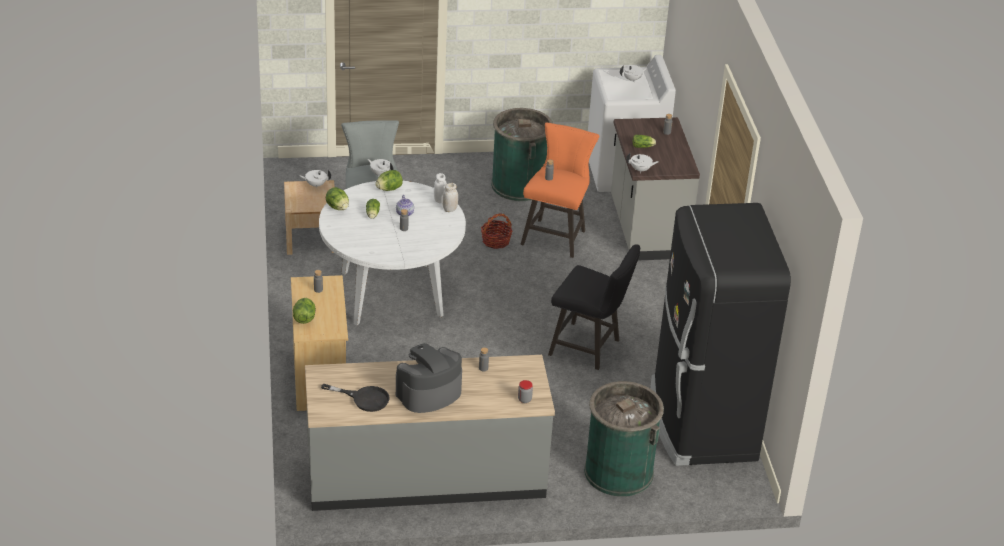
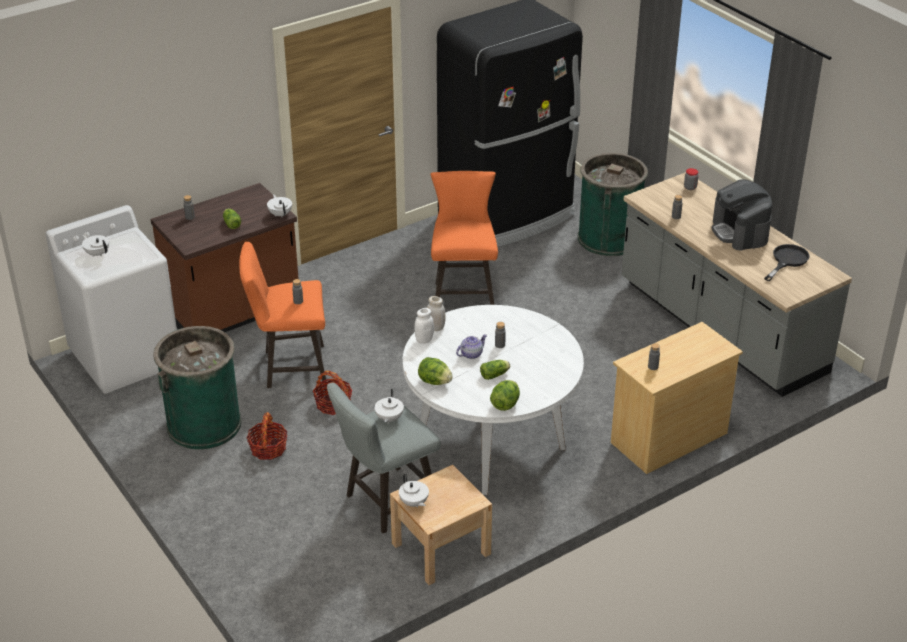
camera: 115 degrees left, 0 degrees up
(304, 318) = (705, 358): lettuce -> none
(364, 398) = (787, 260): black frying pan -> black frying pan turned 45 degrees clockwise
(428, 393) = (740, 232): coffee machine -> coffee machine turned 45 degrees clockwise
(470, 202) = (268, 449): none -> basket
(589, 348) = (463, 294): black stool -> orange stool
(646, 230) = (234, 314): grey counter -> brown counter

